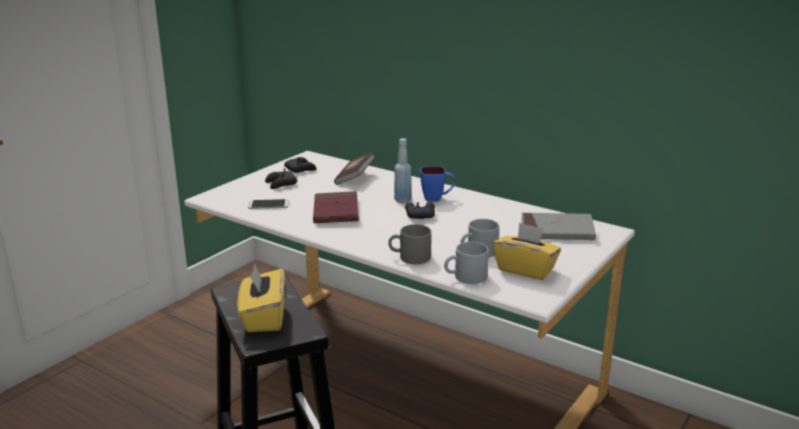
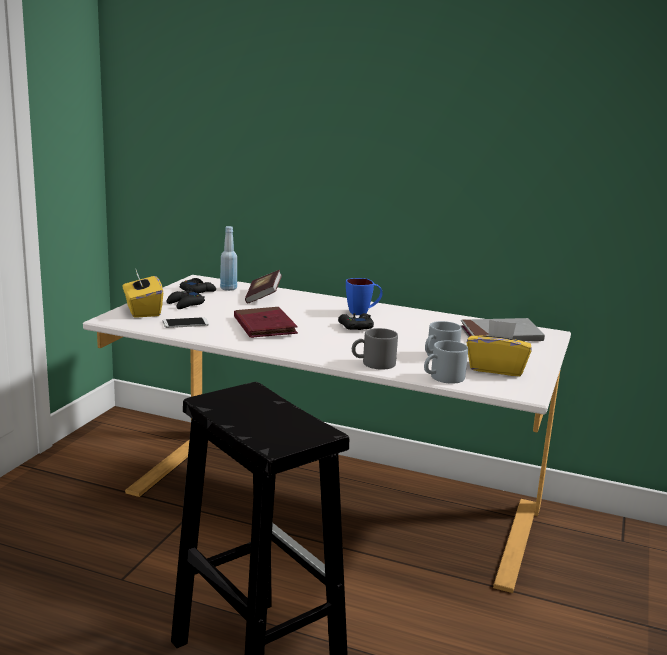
camera: 15 degrees left, 5 degrees down
(263, 318) = (265, 423): yellow tissue box -> yellow tissue box (142, 311)
(402, 200) = (328, 315): blue bottle -> blue bottle (228, 289)

